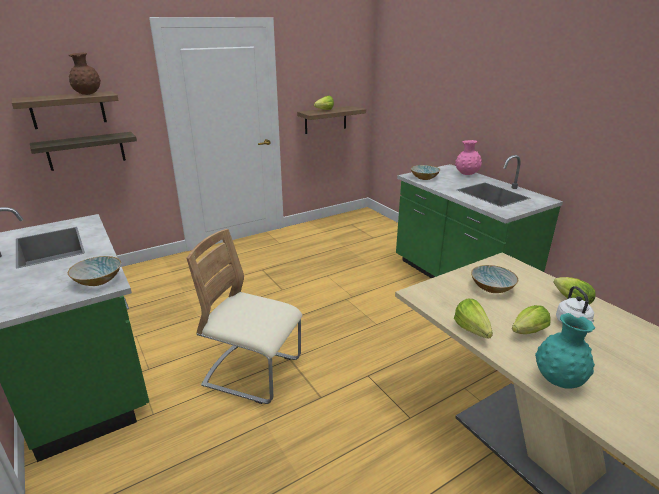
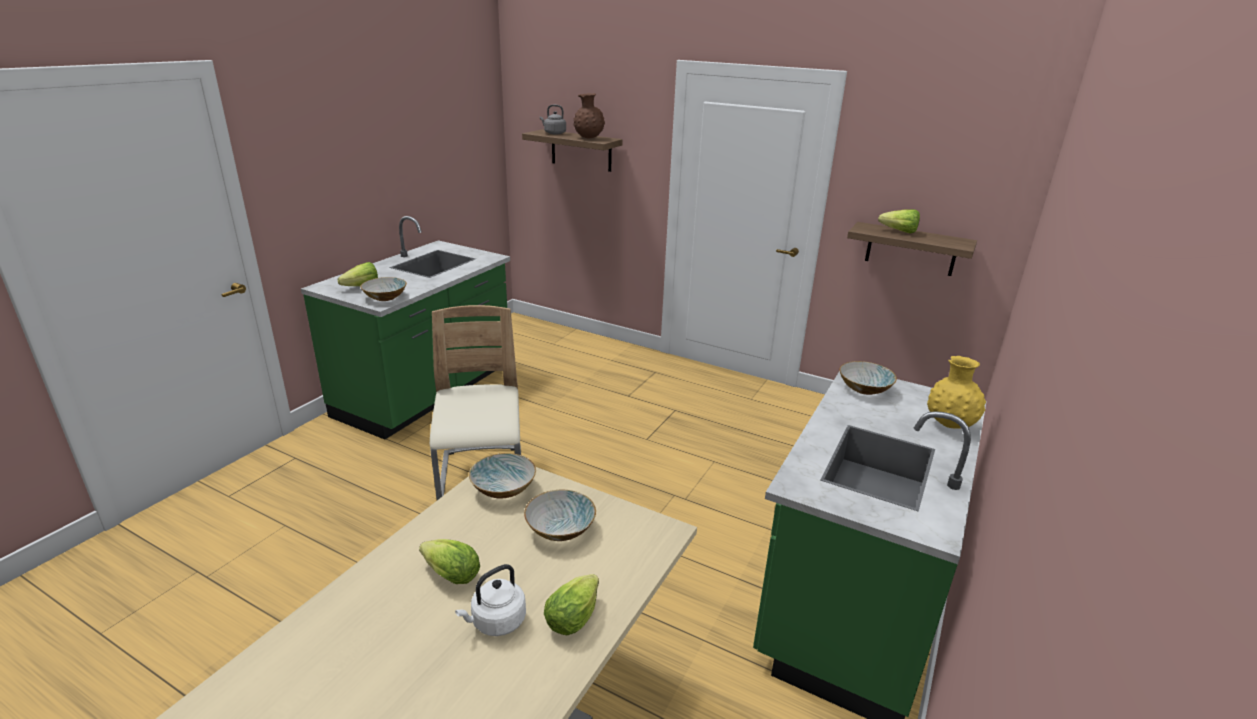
camera: 60 degrees right, 0 degrees up
(41, 97) = (554, 133): none -> grey kettle
(86, 151) = (587, 197): shelf -> none
(440, 297) = (504, 488): none -> bowl
(466, 174) = (949, 425): pink vase -> yellow vase
(473, 333) = (428, 527): lettuce -> lettuce (358, 288)
(558, 380) = (345, 611): turquoise vase -> none

